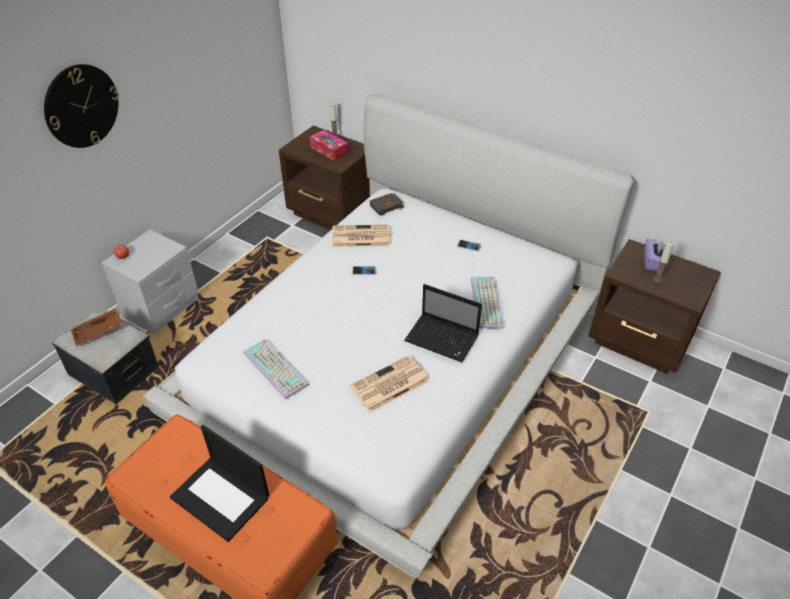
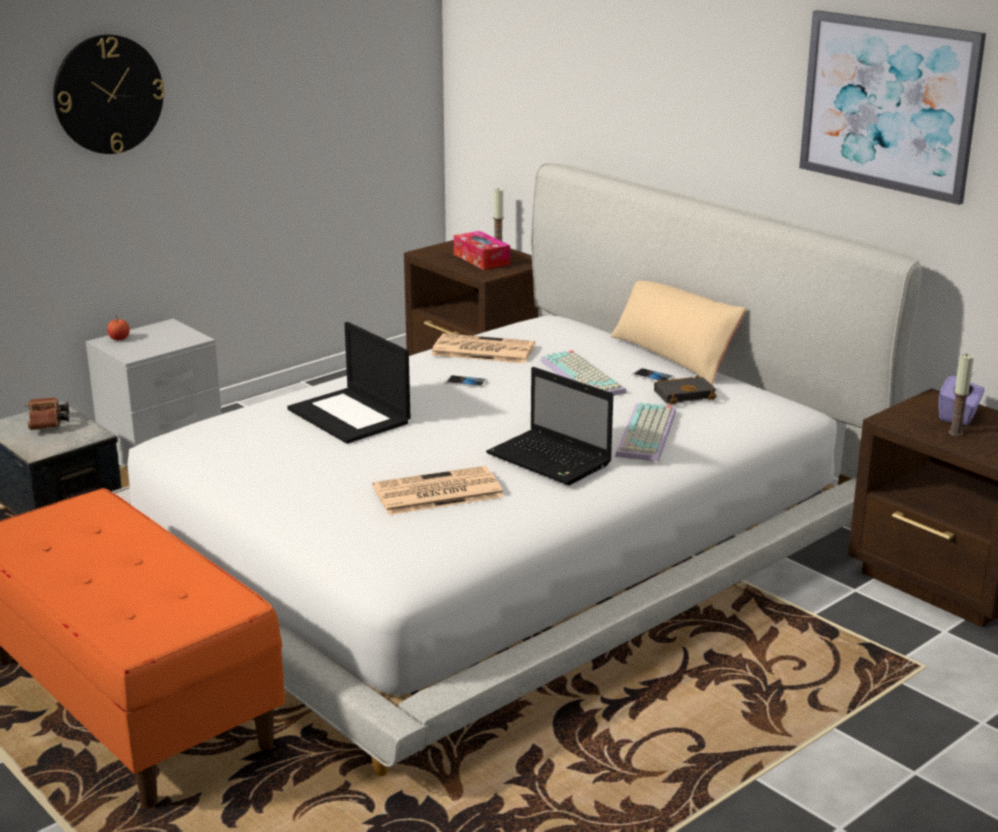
camera: 15 degrees right, 20 degrees down
(99, 332) = (48, 424): brown tray -> brown binoculars
(222, 497) = (118, 571): laptop -> laptop (350, 416)
(277, 368) = (274, 457): keyboard -> keyboard (584, 377)
(386, 205) = (543, 326): black book -> black book (685, 394)
(471, 222) = (673, 356): none -> beige pillow
(614, 81) = (888, 104): none -> picture

